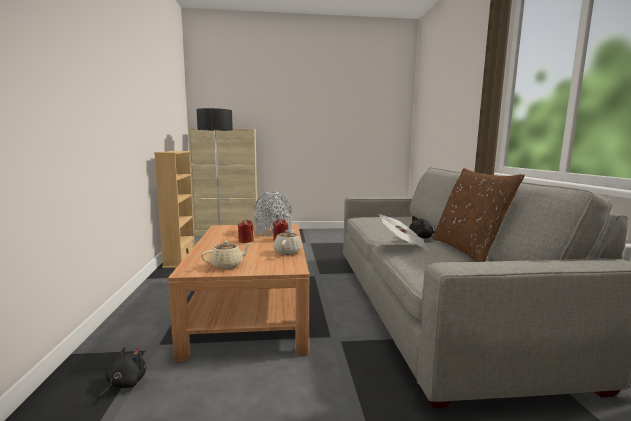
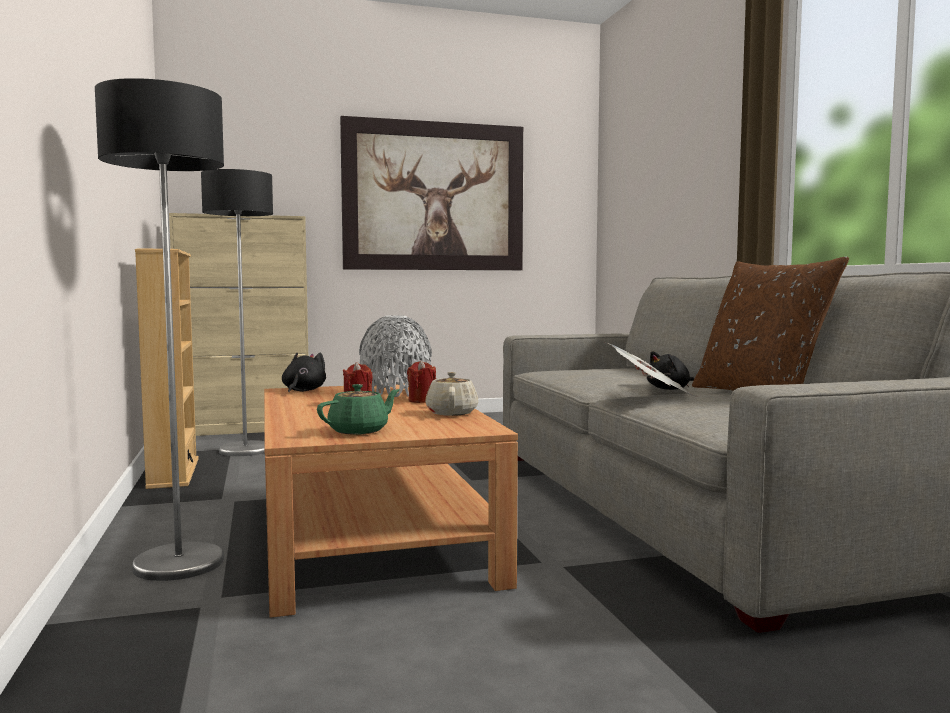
camera: 10 degrees left, 5 degrees down
(124, 384) = (193, 655): black plush toy -> black plush toy (303, 391)
(151, 319) = (178, 564): none -> floor lamp
(227, 265) = (359, 431): beige teapot -> green teapot
(323, 117) = (434, 196): none -> picture

